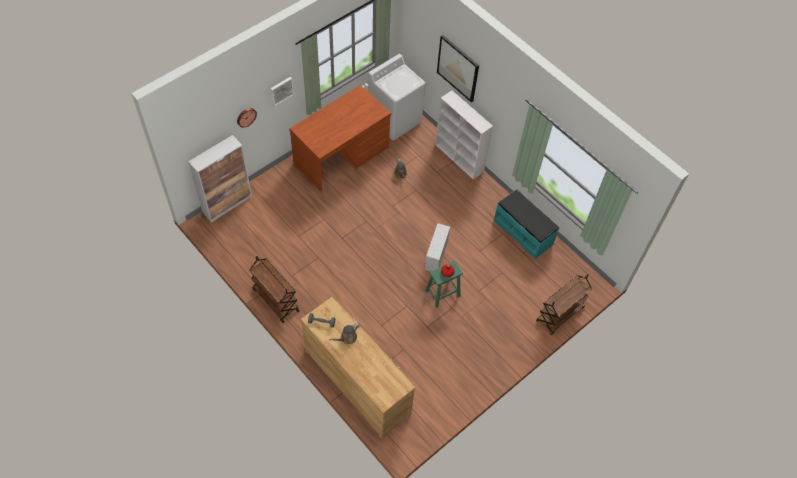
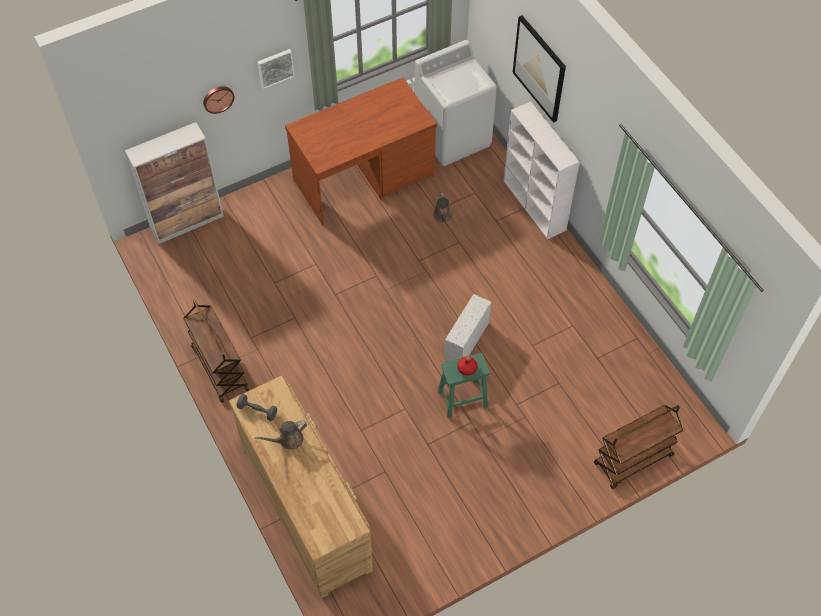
camera: 15 degrees right, 0 degrees up
(523, 232) = (605, 328): turquoise bench -> none

